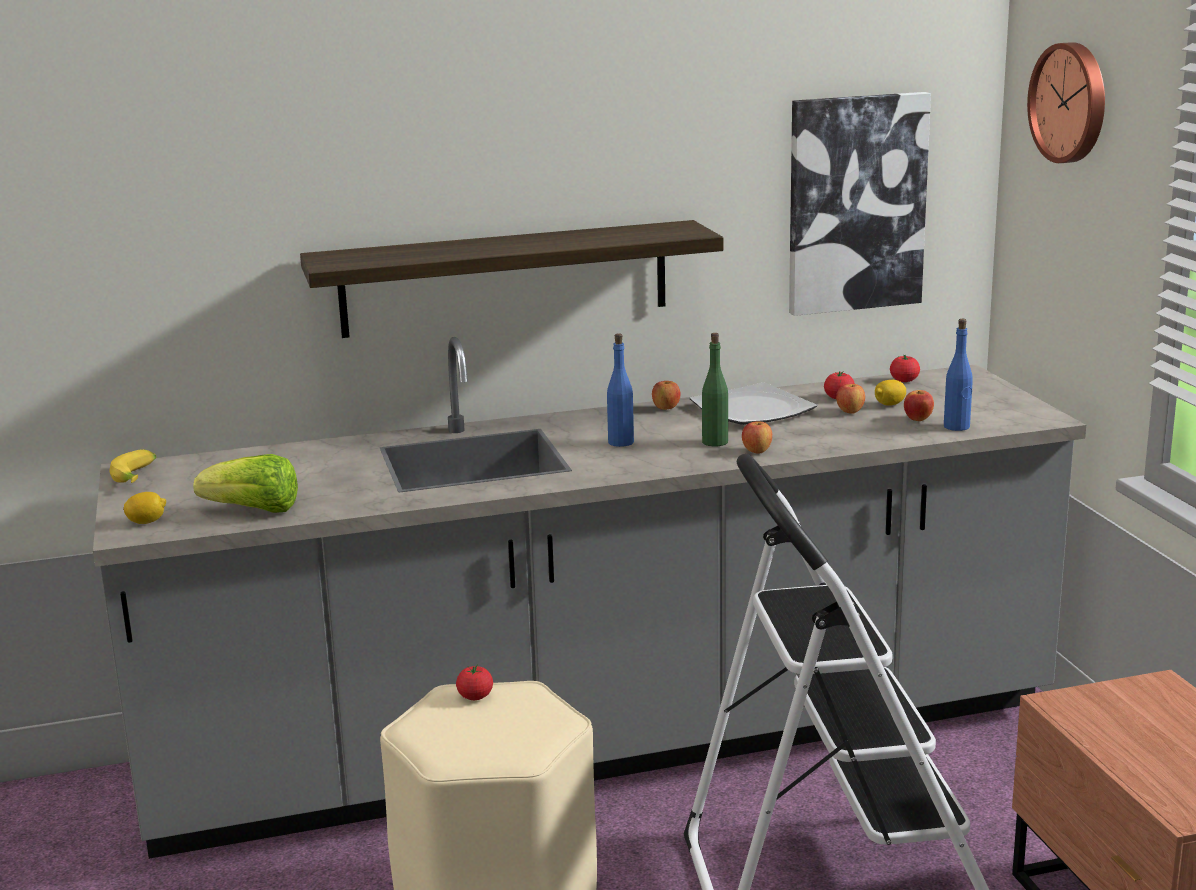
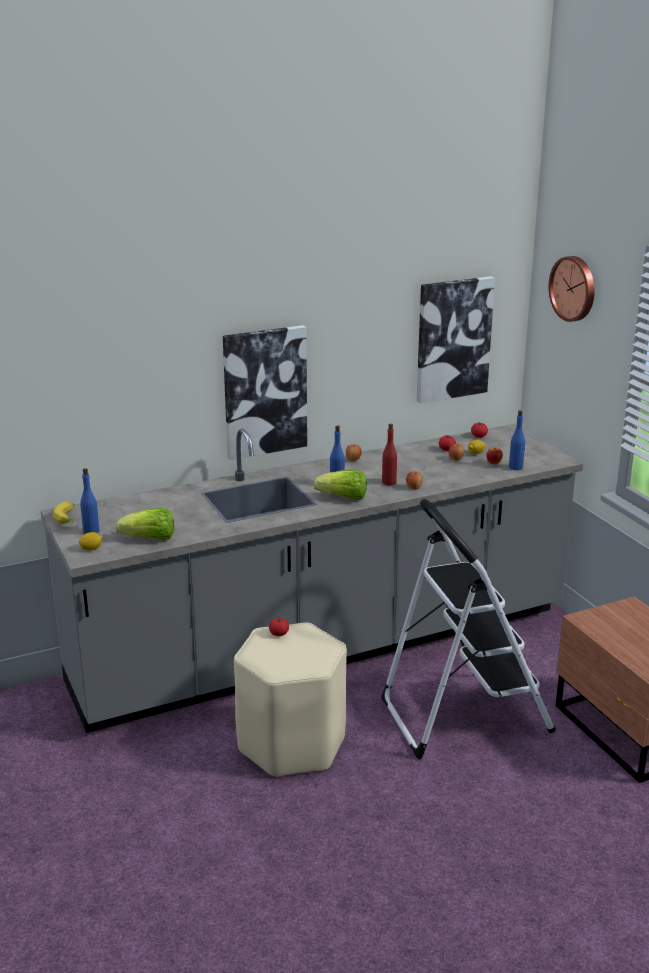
camera: 10 degrees left, 5 degrees up
(162, 496) = (91, 531): none -> blue bottle
(505, 278) = (264, 391): shelf -> picture
(623, 462) = (343, 498): none -> lettuce
(714, 442) = (388, 482): green bottle -> red bottle
(751, 410) = (401, 459): plate -> none

